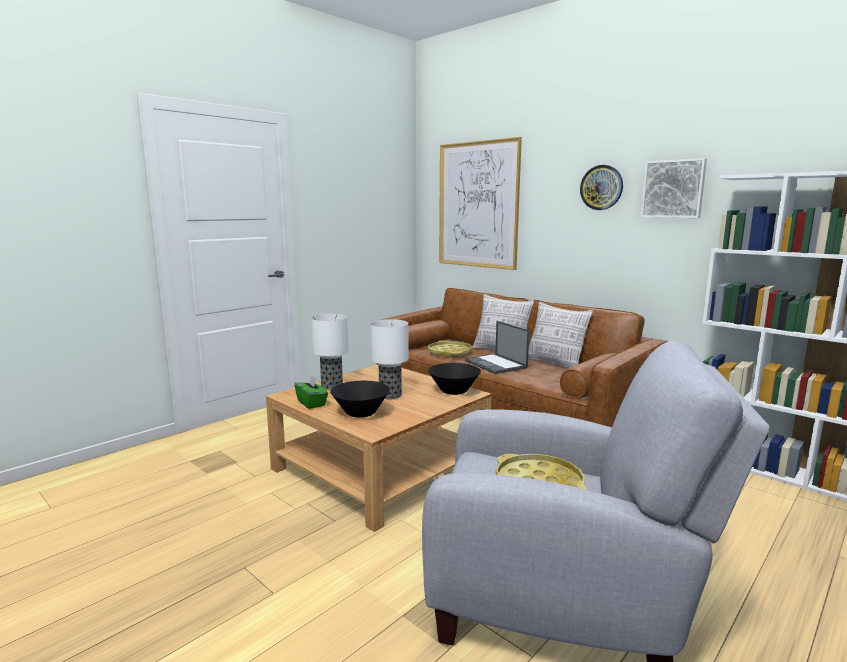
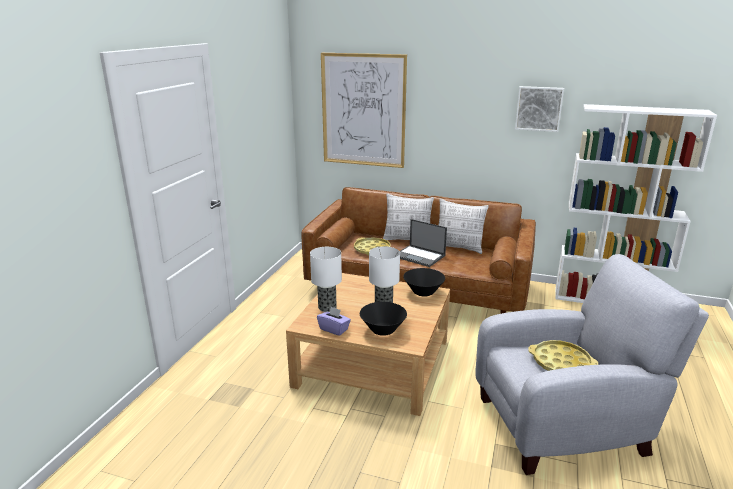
camera: 25 degrees left, 10 degrees up
(312, 403) = (334, 329): green tissue box -> purple tissue box
(601, 187) = (481, 103): wall clock -> none

